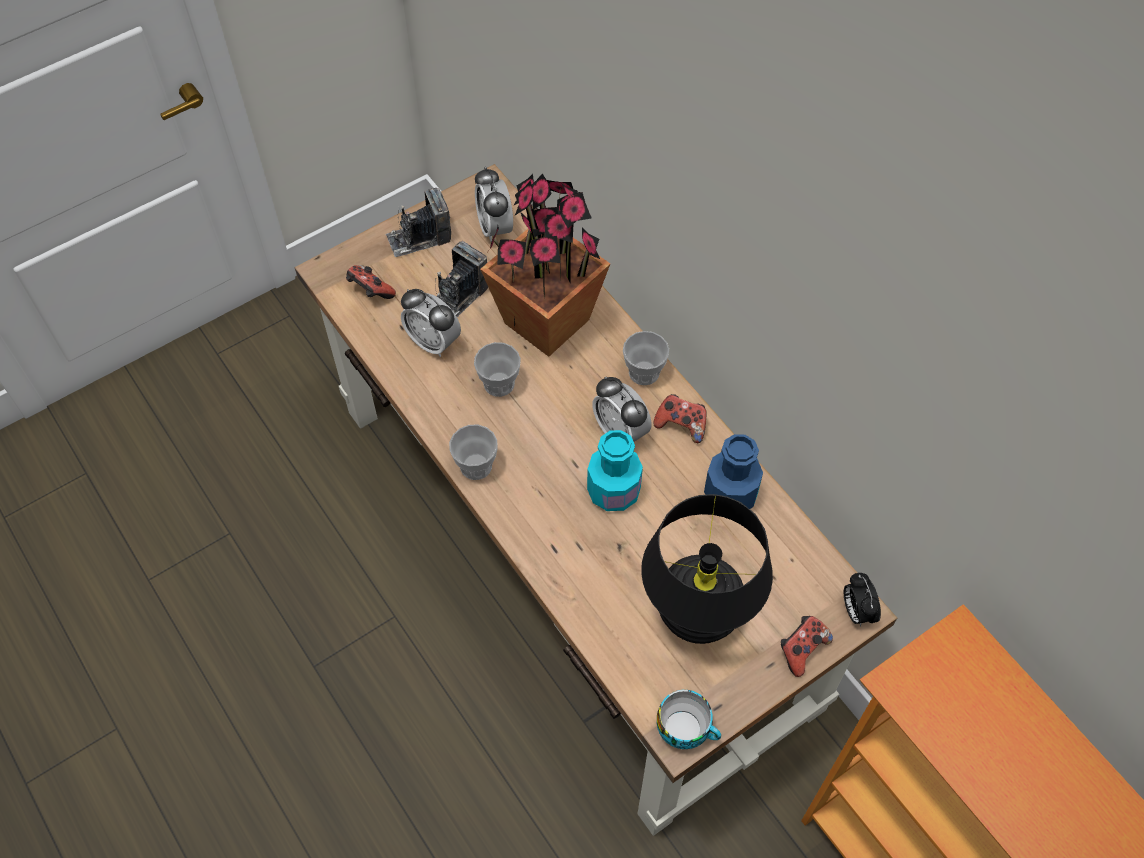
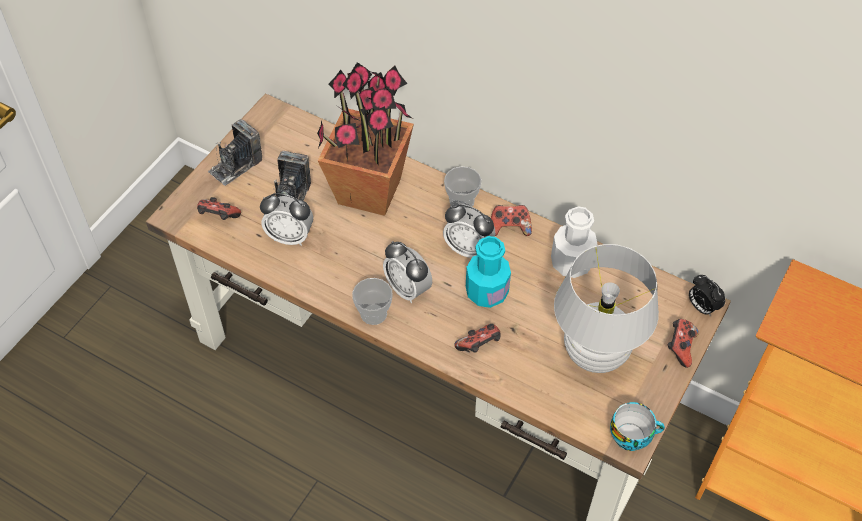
camera: 25 degrees left, 5 degrees down
(495, 227) = (292, 138): alarm clock -> alarm clock (407, 289)
(499, 383) = (358, 248): cup -> none
(570, 551) = (479, 346): none -> game controller
(698, 614) = (595, 353): black table lamp -> white table lamp
(730, 495) = (571, 263): blue bottle -> white bottle

